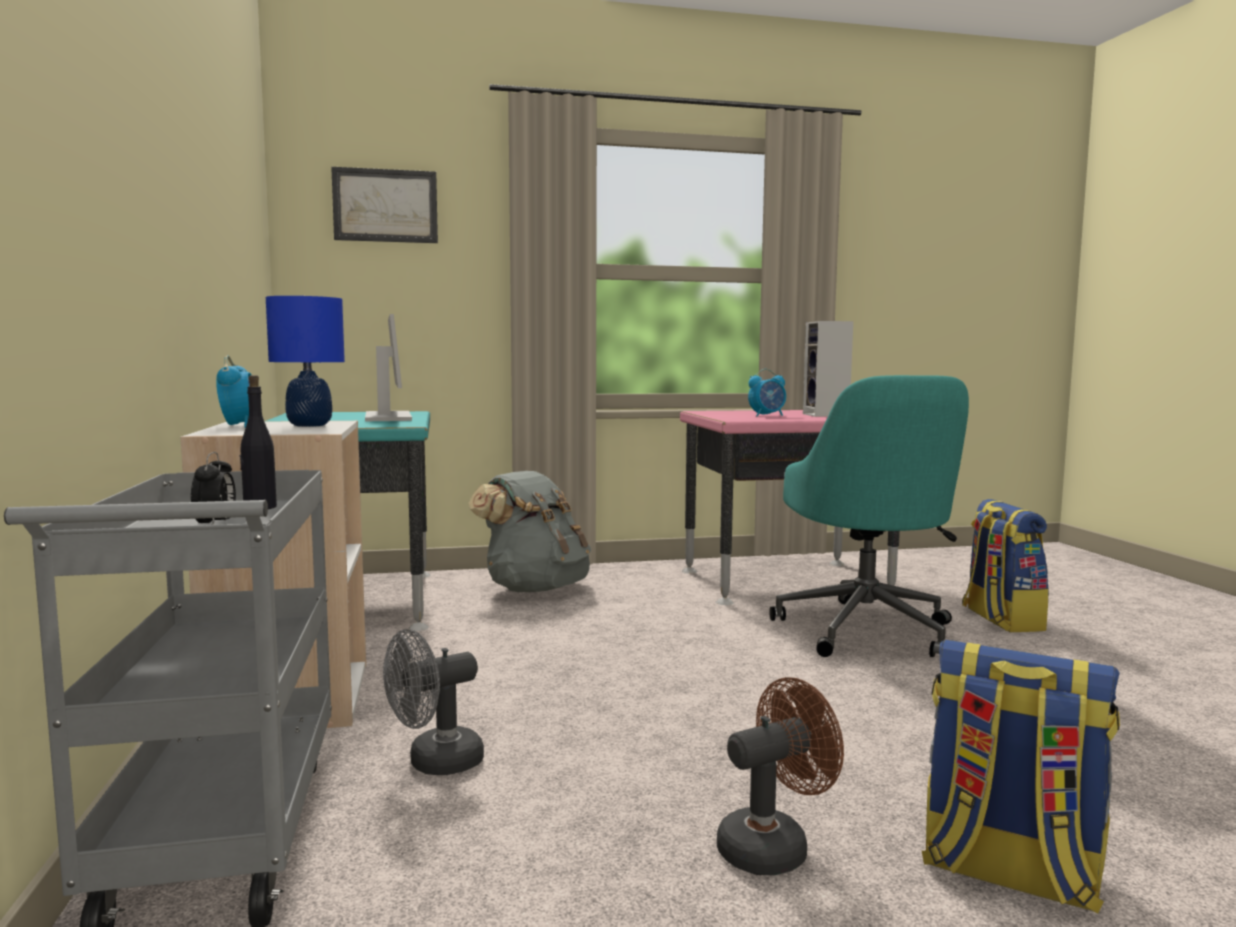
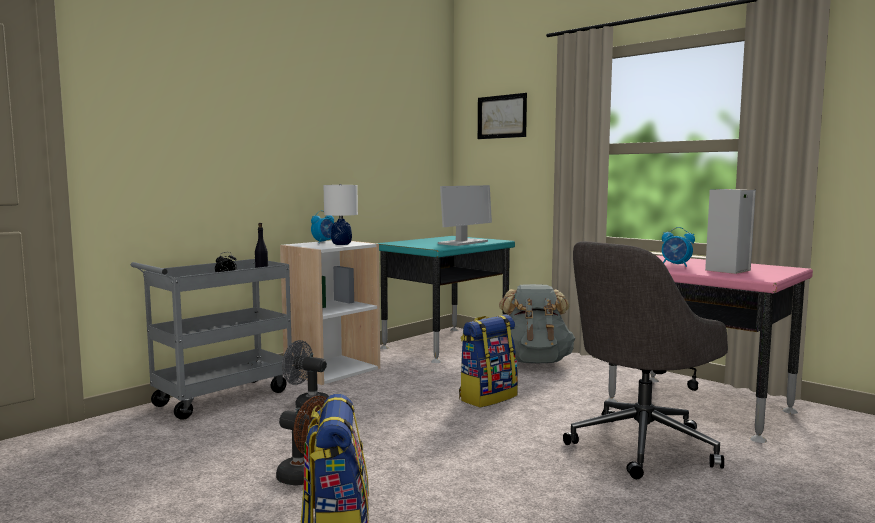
camera: 55 degrees right, 0 degrees up
(311, 425) = (342, 244): blue table lamp -> white table lamp
(866, 632) = (641, 447): turquoise office chair -> grey office chair
(1000, 620) = (785, 486): backpack -> backpack (487, 397)

